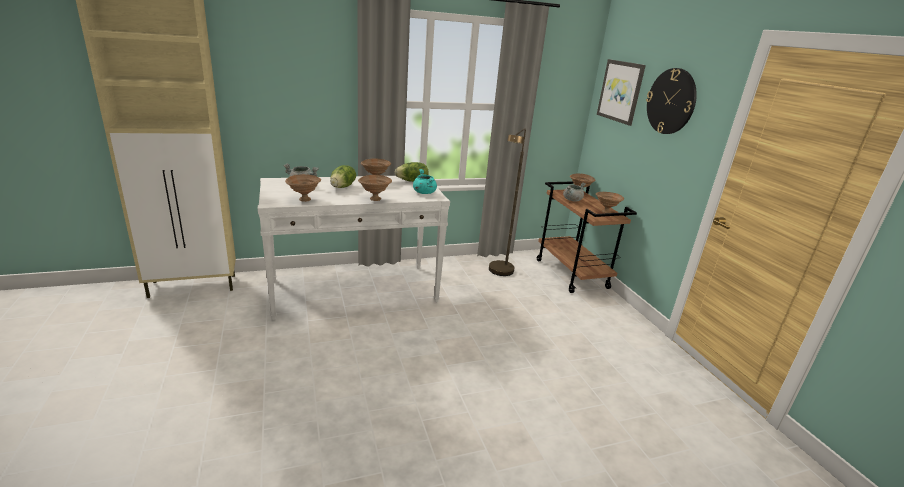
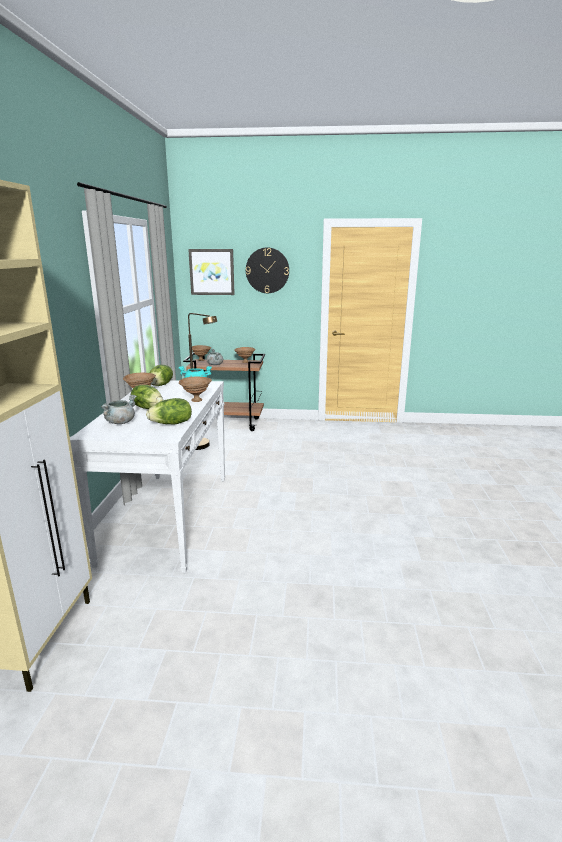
camera: 65 degrees left, 5 degrees down
(304, 200) = (171, 424): brown bowl -> lettuce

